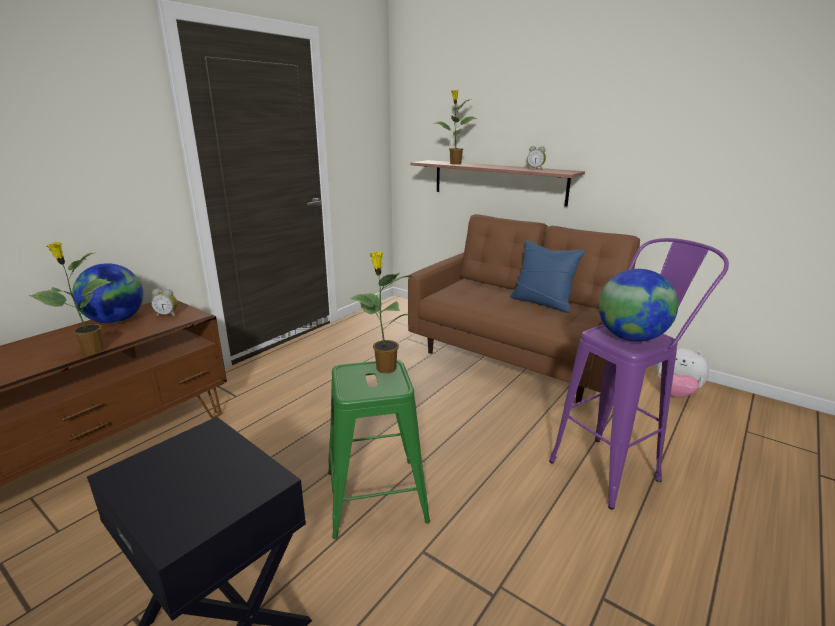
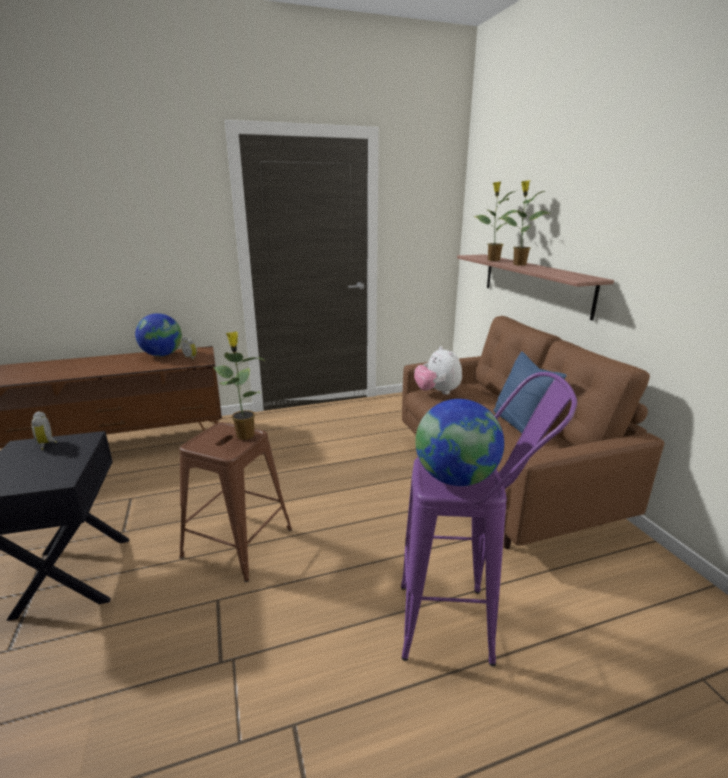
camera: 35 degrees right, 0 degrees up
(91, 351) = (123, 371): potted plant -> potted plant (518, 264)
(376, 496) = (238, 543): green stool -> brown stool
(535, 169) = (557, 272): alarm clock -> alarm clock (48, 444)
(676, 393) = (652, 589): plush toy -> plush toy (437, 392)

